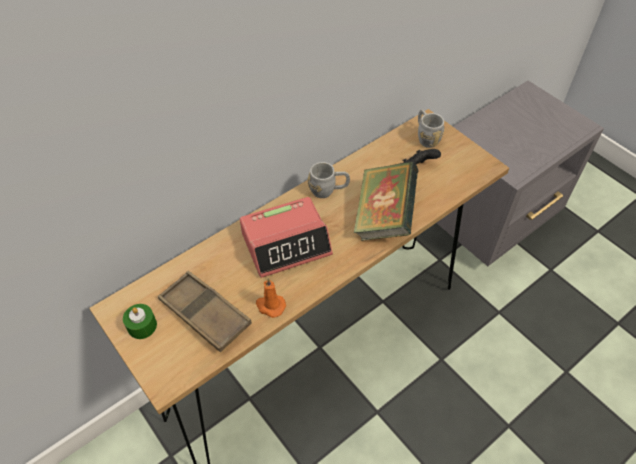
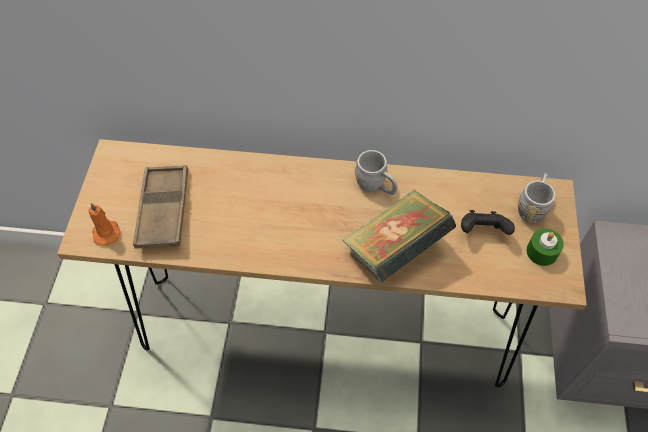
camera: 45 degrees right, 5 degrees up
(142, 326) = (115, 182): green candle -> green candle (541, 252)
(270, 306) = (214, 245): orange candle -> orange candle (106, 232)
(286, 243) = (286, 204): alarm clock -> none

